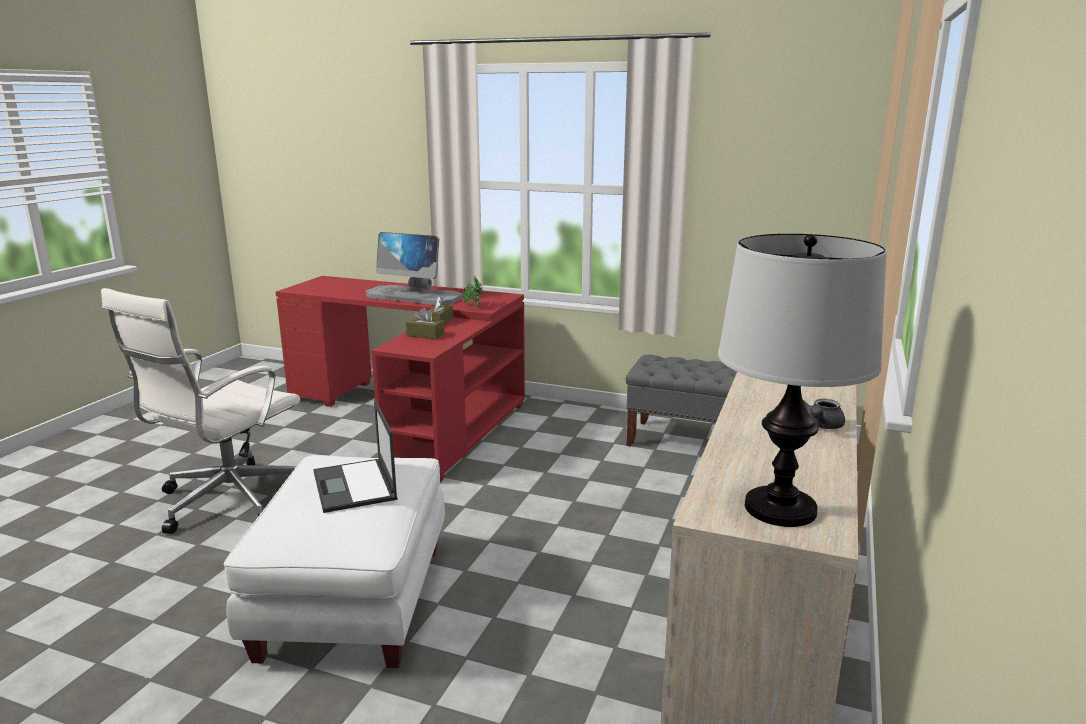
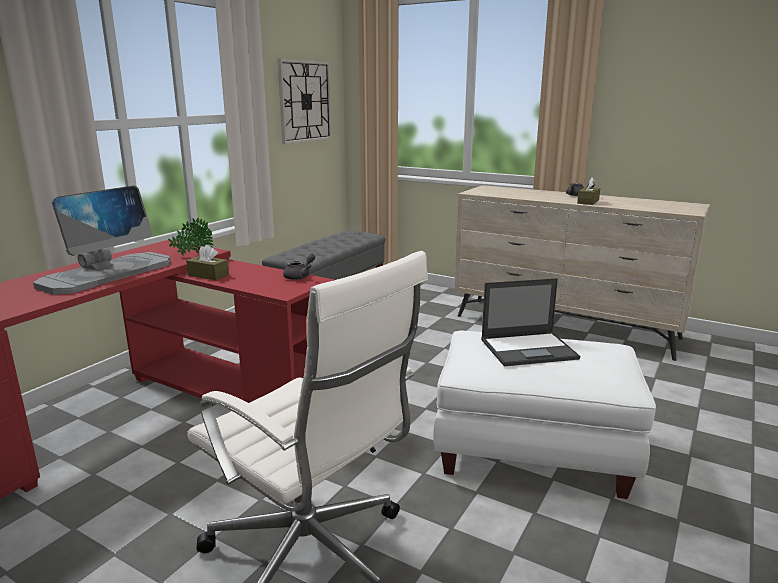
camera: 80 degrees left, 0 degrees up
(425, 335) = (253, 280): brown tissue box -> brown tissue box (588, 202)
(439, 346) = (300, 276): none -> grey teapot
(779, 509) = (675, 206): table lamp -> none
(796, 180) = (305, 101): none -> wall clock

